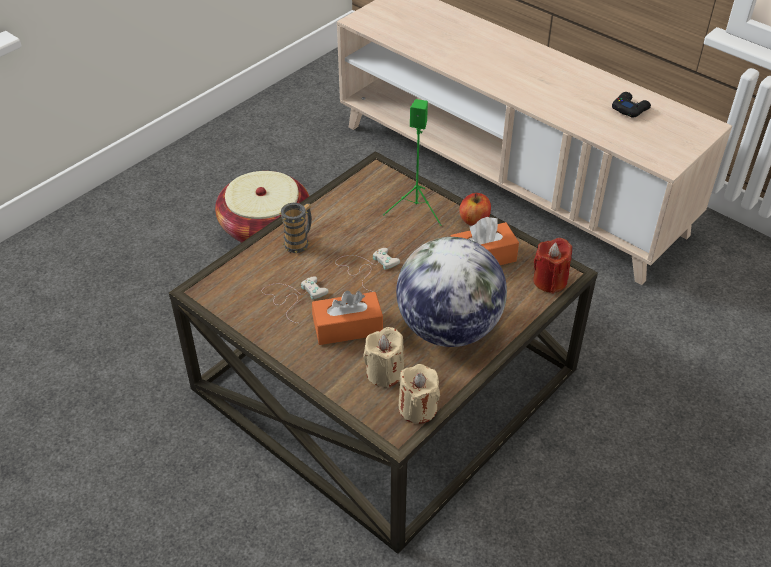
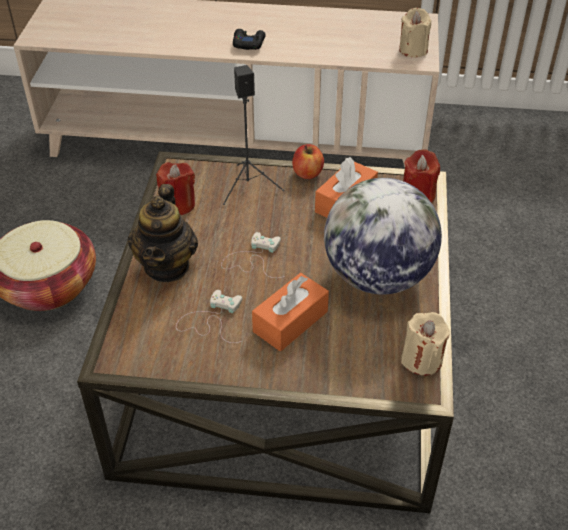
camera: 35 degrees left, 0 degrees up
(299, 242) = (167, 266): mug -> teapot
(349, 199) = (178, 204): none -> red candle
(384, 372) = (362, 344): beige candle -> beige candle (413, 50)
(417, 209) = (249, 186): green speaker -> black speaker
(630, 109) = (351, 28): black game controller -> black game controller (248, 43)

